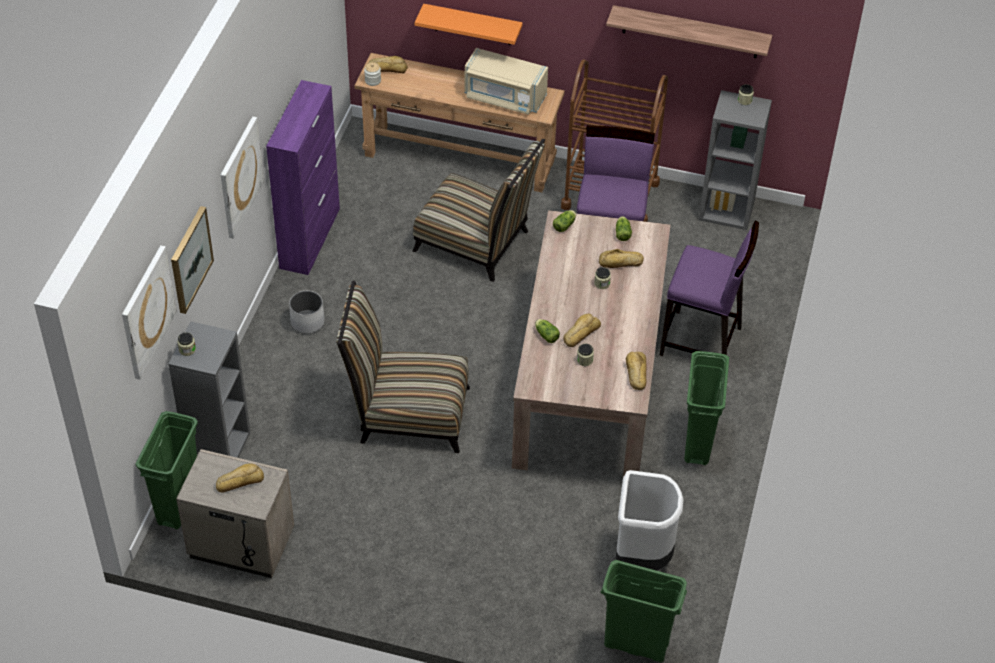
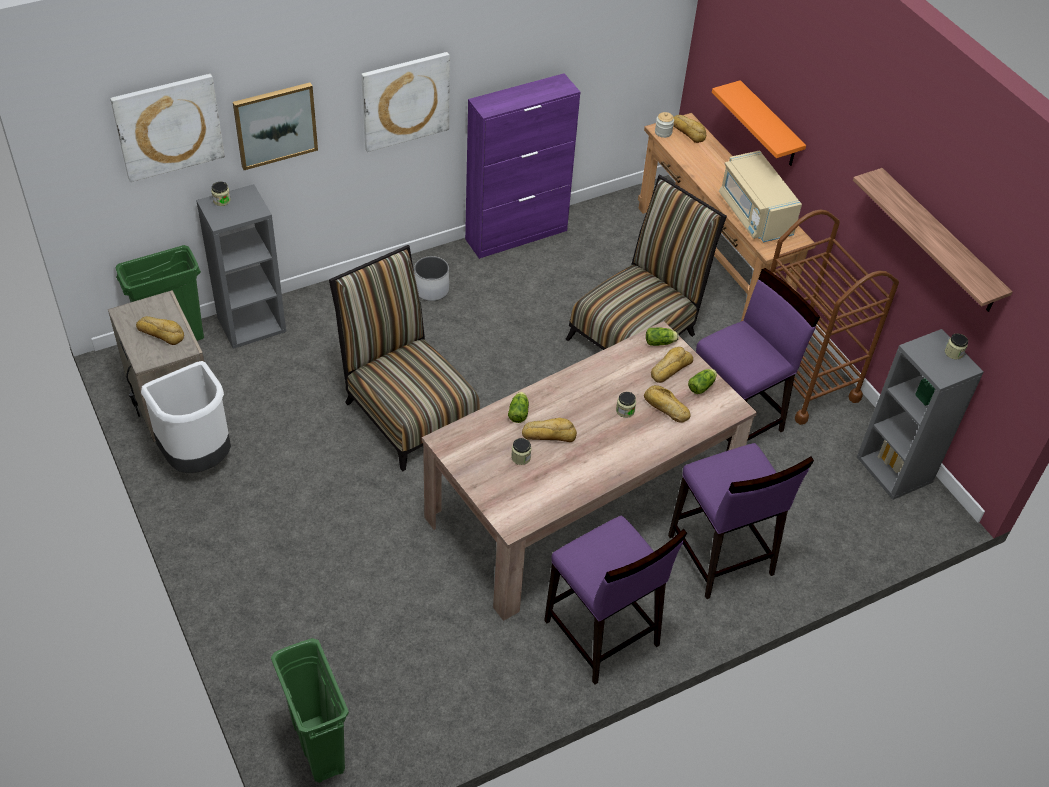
camera: 45 degrees right, 0 degrees up
(477, 244) = (636, 332): chair -> chair turned 120 degrees counterclockwise
(635, 373) = (548, 504): bread -> bread (670, 368)
(641, 556) = (424, 681): white trash can -> white trash can (199, 459)
(698, 443) = (601, 634): green trash can -> purple stool

